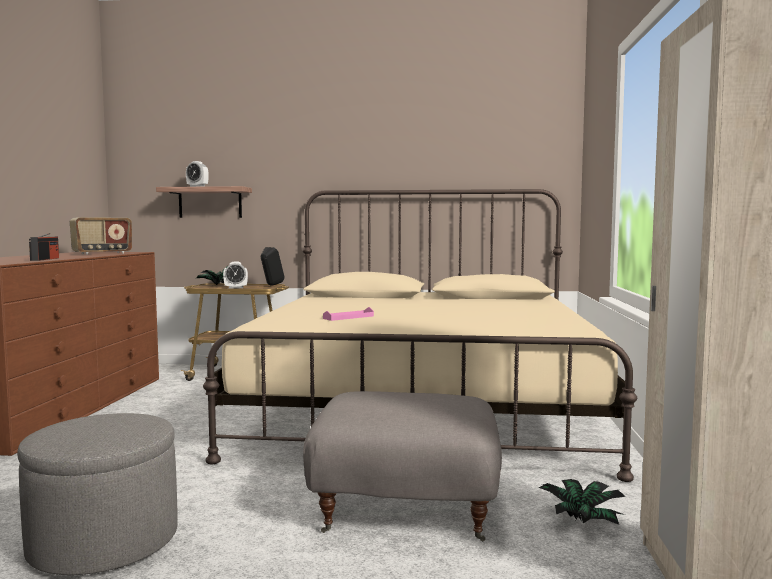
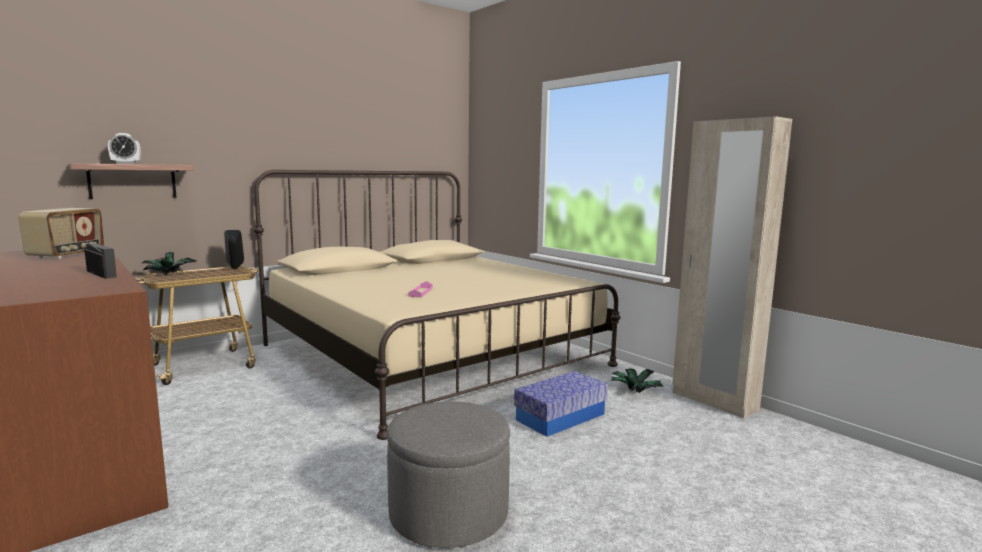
camera: 45 degrees left, 5 degrees up
(235, 288) = (207, 276): alarm clock -> none
(406, 509) = (560, 417): grey ottoman -> storage box

